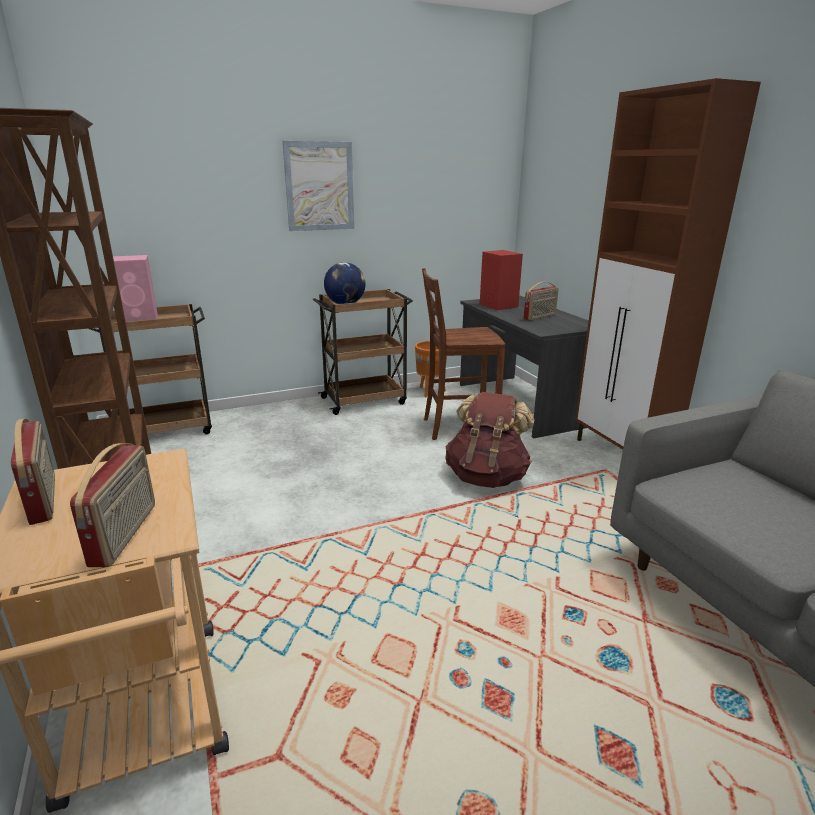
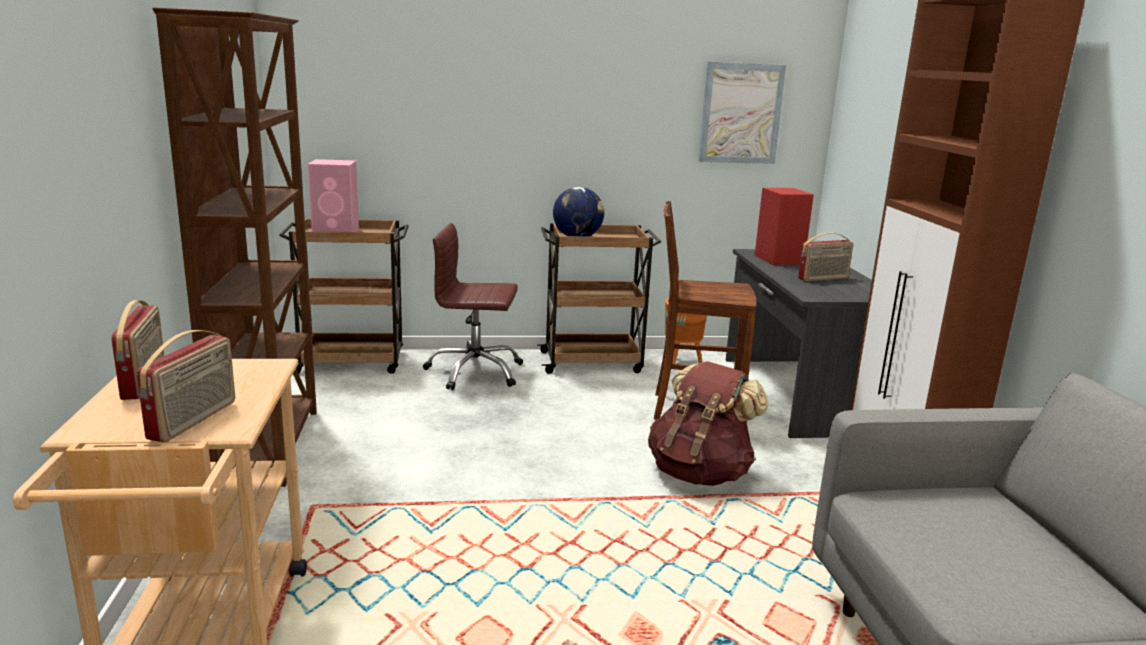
camera: 15 degrees right, 5 degrees down
(276, 422) = (475, 372): none -> brown office chair
(319, 186) = (563, 95): picture -> picture (741, 113)

